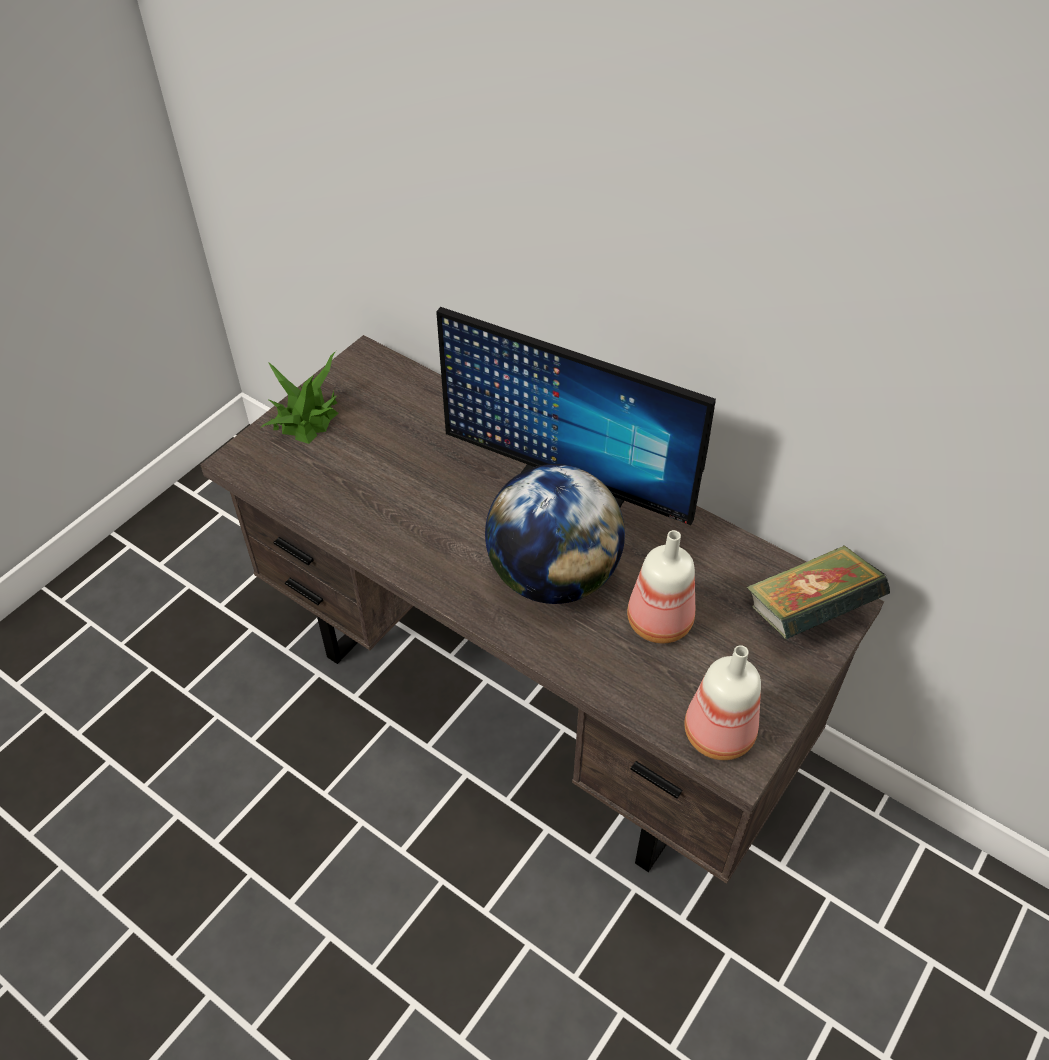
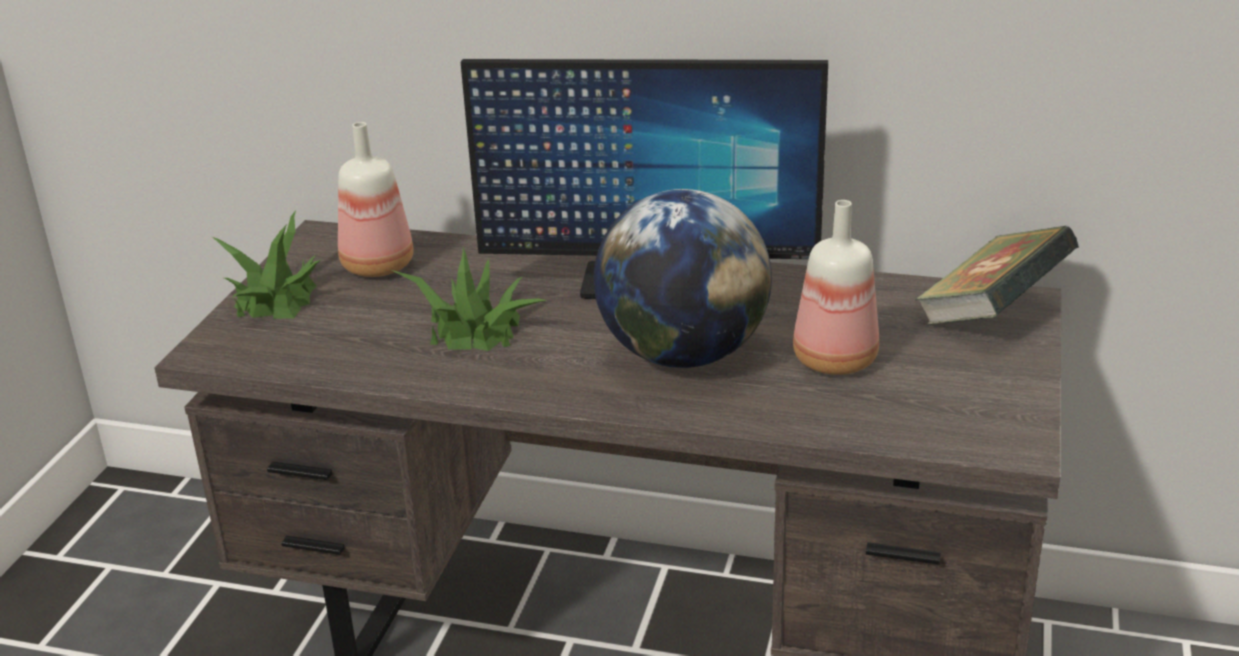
camera: 20 degrees left, 20 degrees down
(421, 498) = (473, 330): none -> potted plant
(719, 735) = (976, 431): bottle -> bottle (379, 267)

